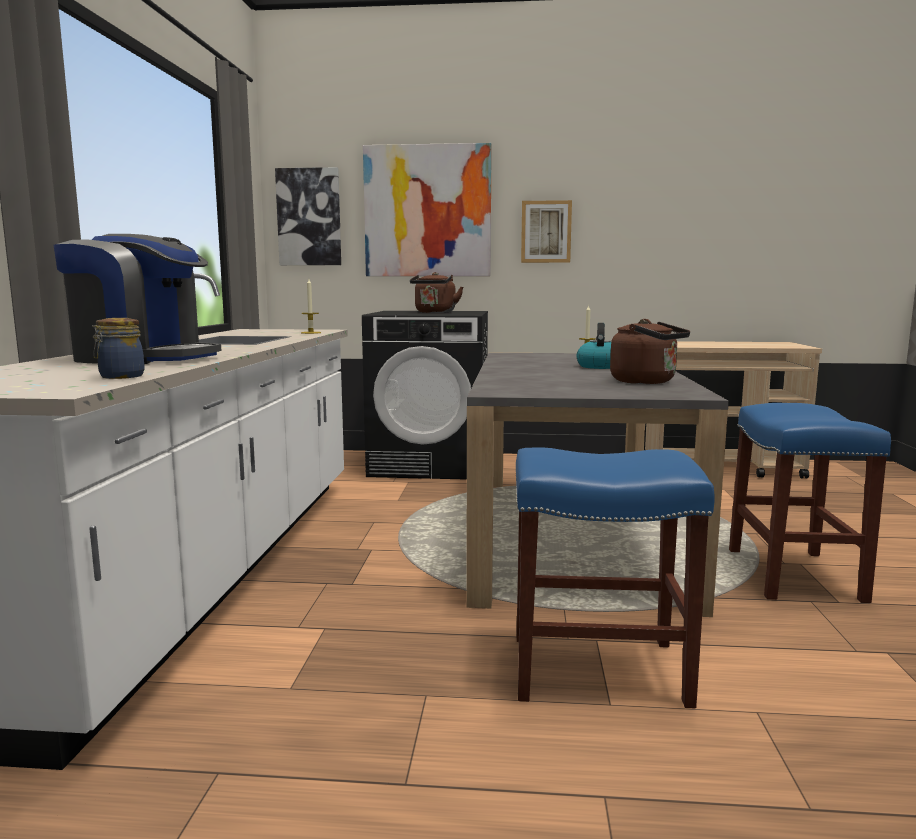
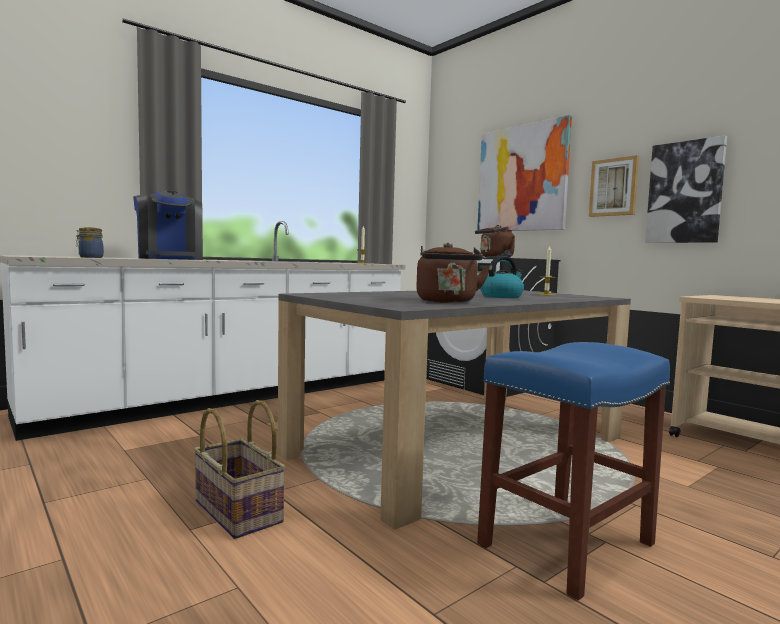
camera: 45 degrees right, 5 degrees down
(309, 217) = (450, 190): picture -> picture (685, 192)
(595, 670) = (236, 512): blue stool -> basket

